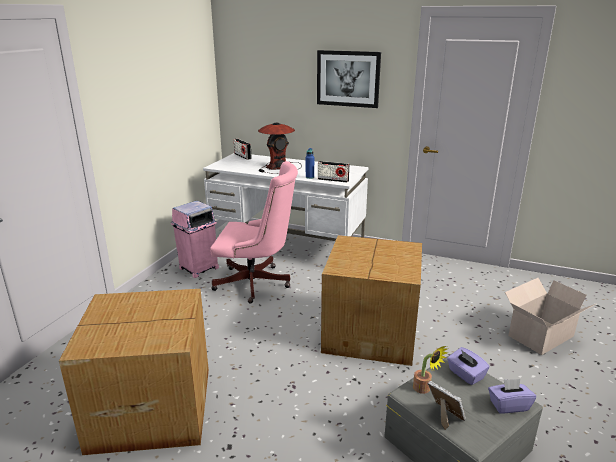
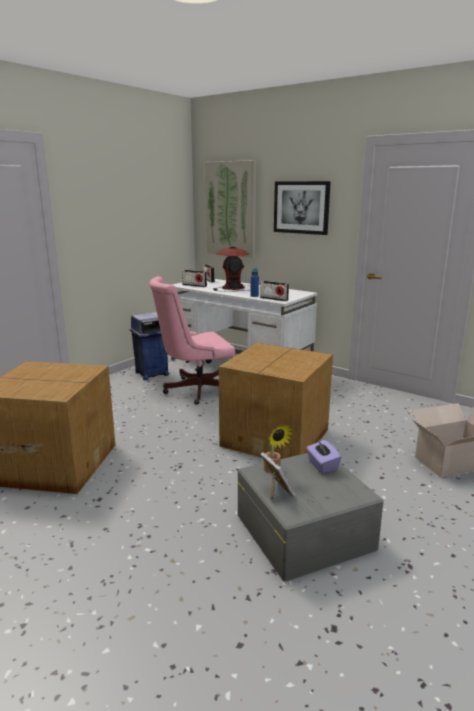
camera: 15 degrees right, 5 degrees down
(198, 268) = (151, 374): pink trash can -> blue trash can
(233, 166) = (194, 285): none -> radio
(257, 284) = (194, 390): pink office chair -> pink office chair turned 135 degrees clockwise
(263, 79) = (230, 209): none -> picture
(508, 405) = (347, 493): purple tissue box -> none

